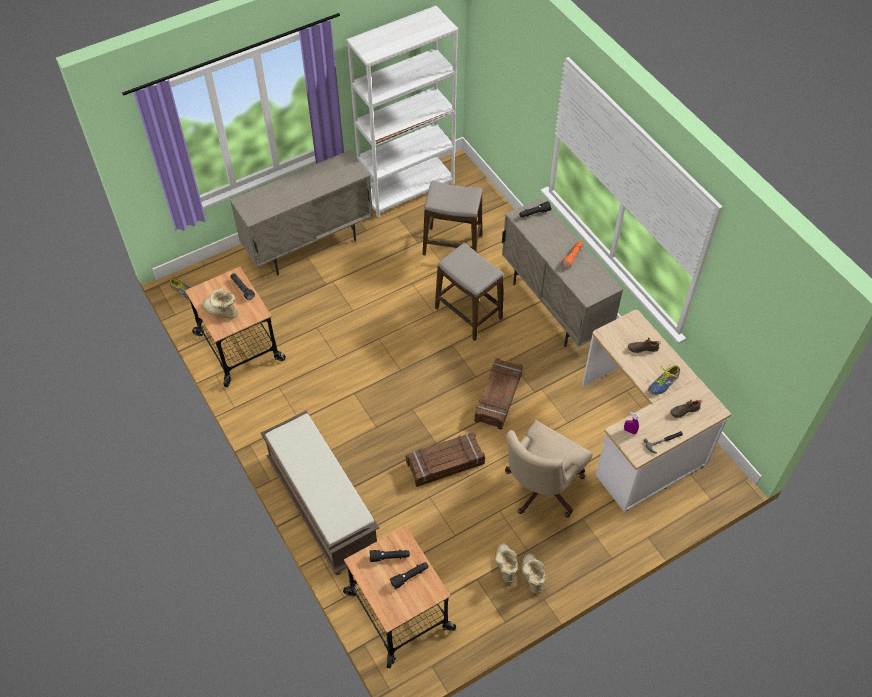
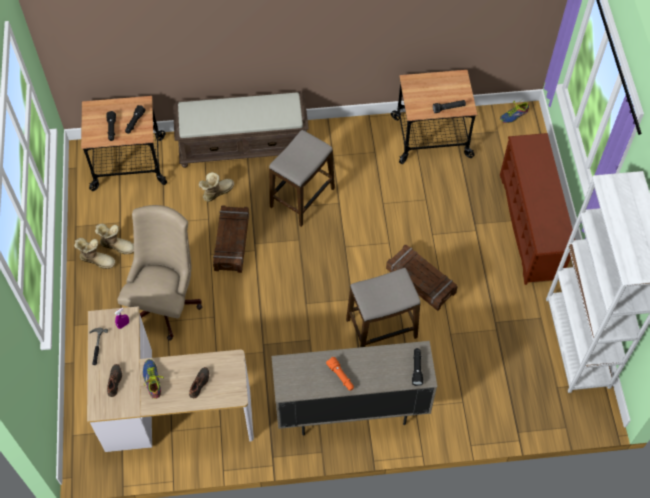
camera: 115 degrees right, 5 degrees up
(221, 312) = (428, 87): boot -> boot (216, 192)
(309, 245) = (531, 226): beige cabinet -> brown shoe rack
(452, 245) = (478, 352): stool -> stool (302, 197)
(497, 397) = (274, 311): crate -> crate (421, 280)
(540, 489) = (166, 302): beige office chair -> beige office chair turned 45 degrees clockwise

